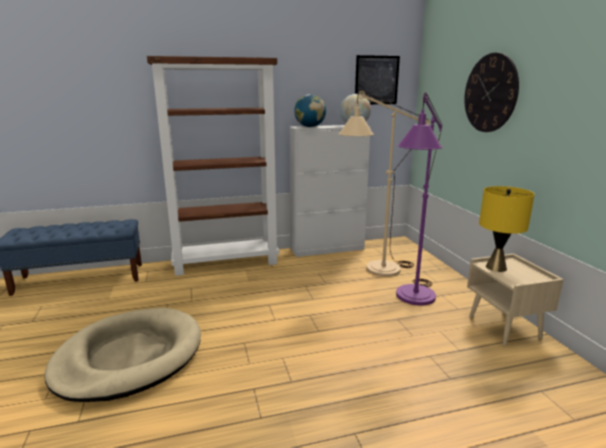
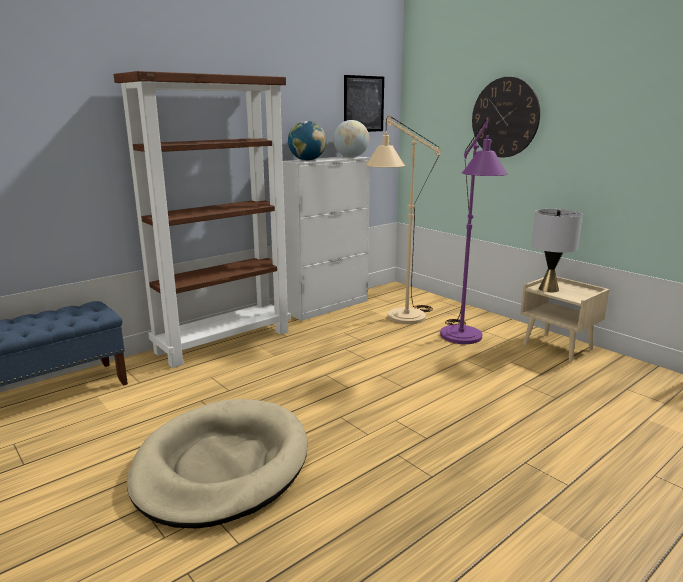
camera: 25 degrees left, 0 degrees up
(495, 267) = (548, 289): yellow table lamp -> grey table lamp

